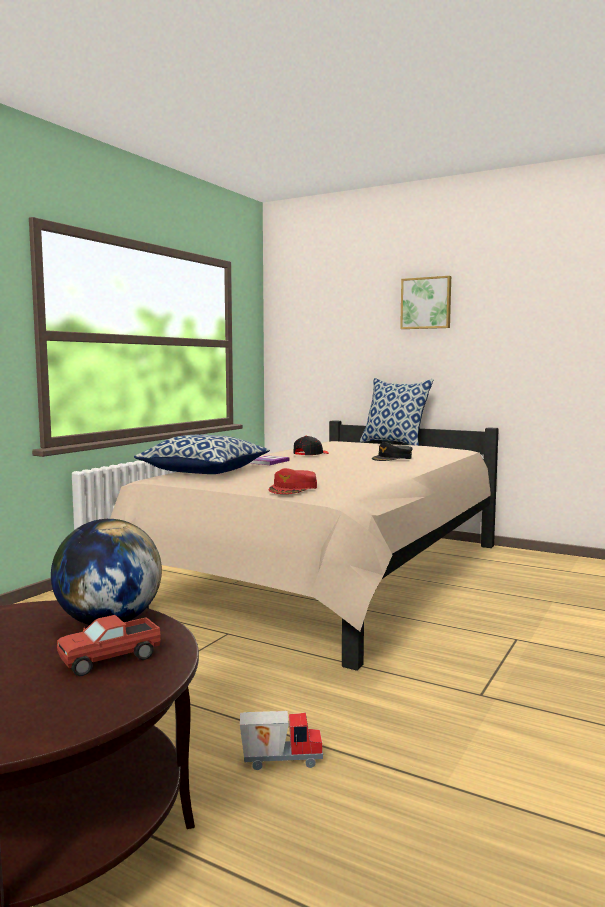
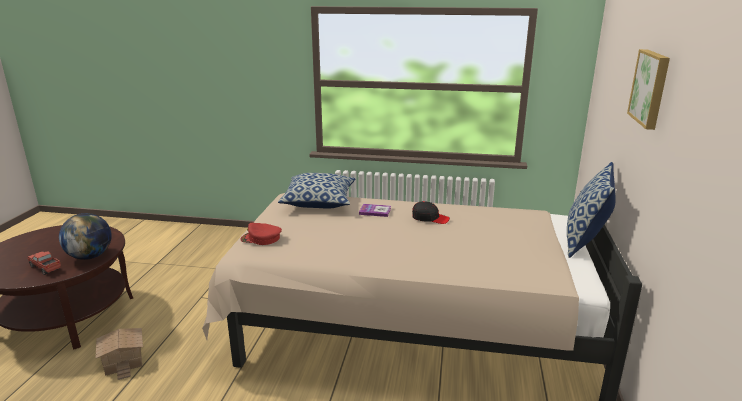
camera: 70 degrees right, 15 degrees up
(281, 760) = (124, 360): toy truck -> toy house
(392, 458) = (438, 253): black cap -> none

